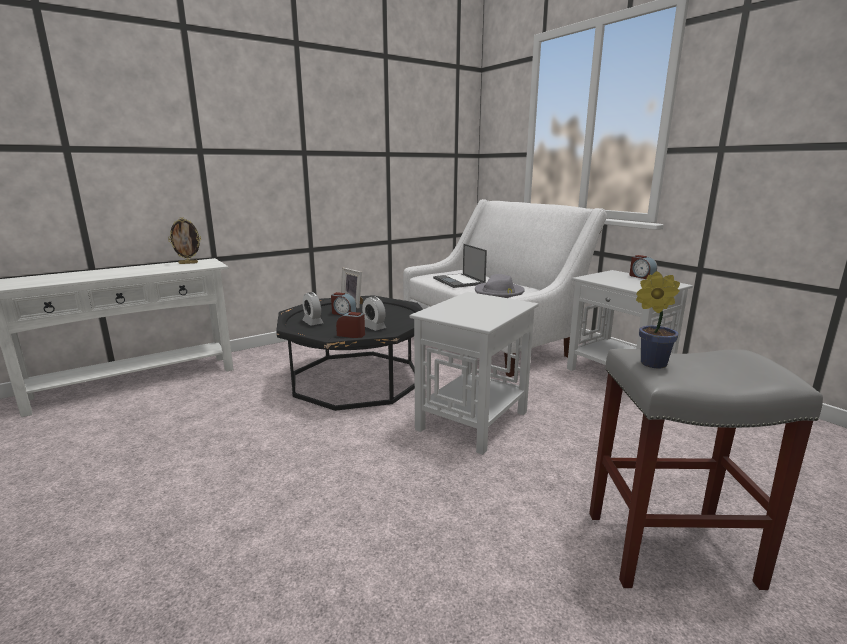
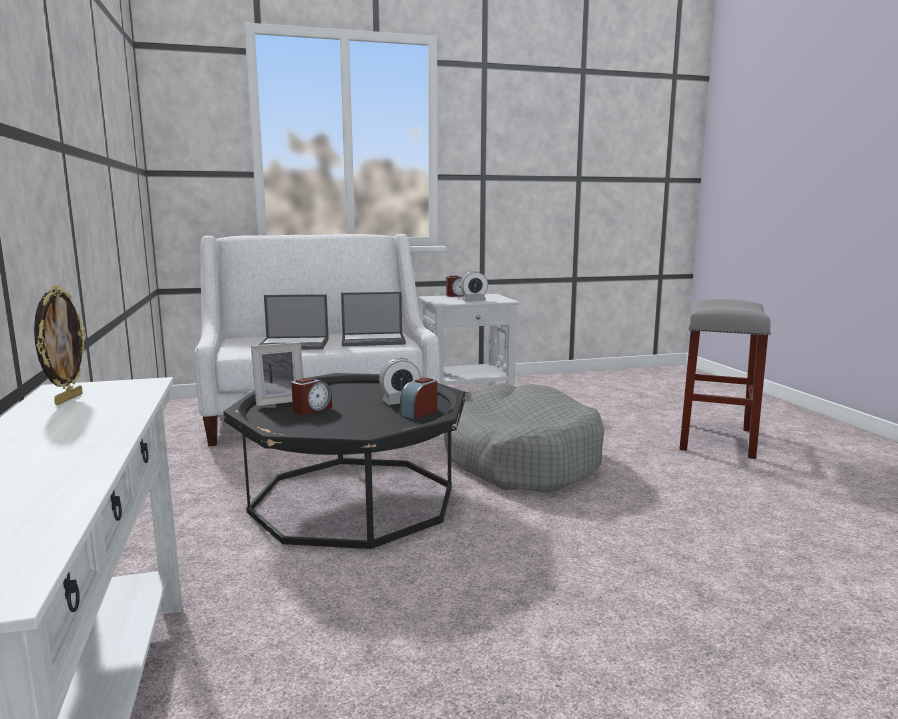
camera: 70 degrees left, 5 degrees down
(312, 322) = (334, 427): alarm clock -> alarm clock (474, 301)
(471, 421) = (520, 458): white side table -> grey dog bed
(499, 293) = (374, 340): grey hat -> laptop
(649, 363) = (736, 308): potted plant -> none

